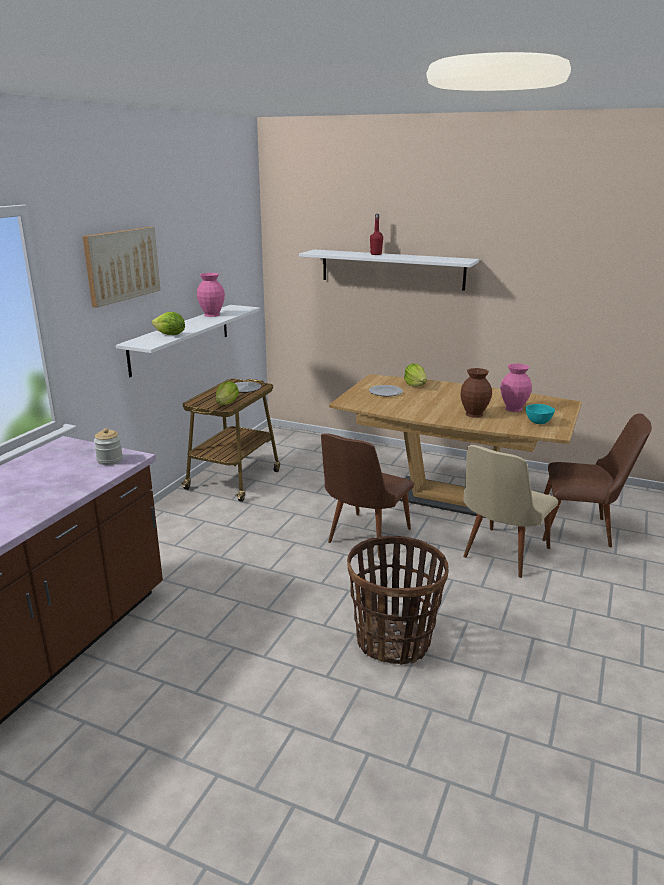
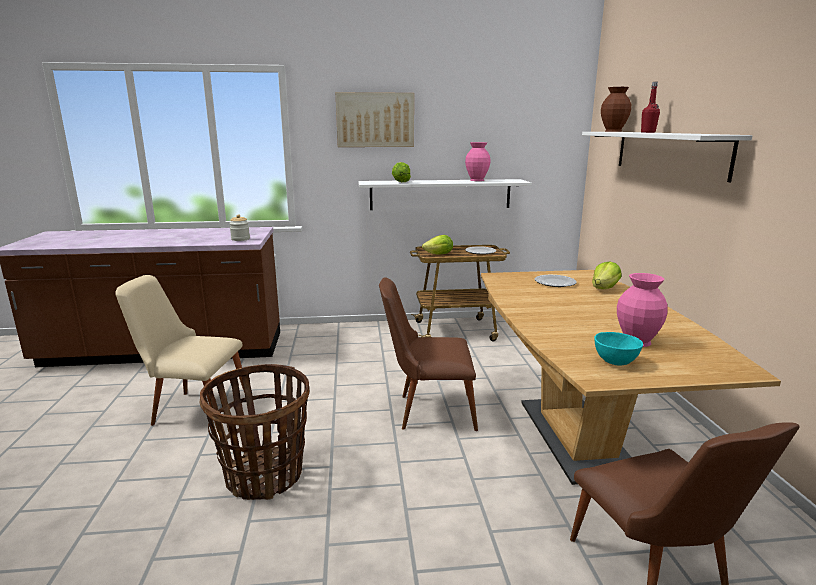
camera: 60 degrees right, 5 degrees down
(474, 414) = (571, 325): brown vase -> brown vase (613, 131)
(500, 555) = (489, 508): beige chair -> beige chair (193, 409)

